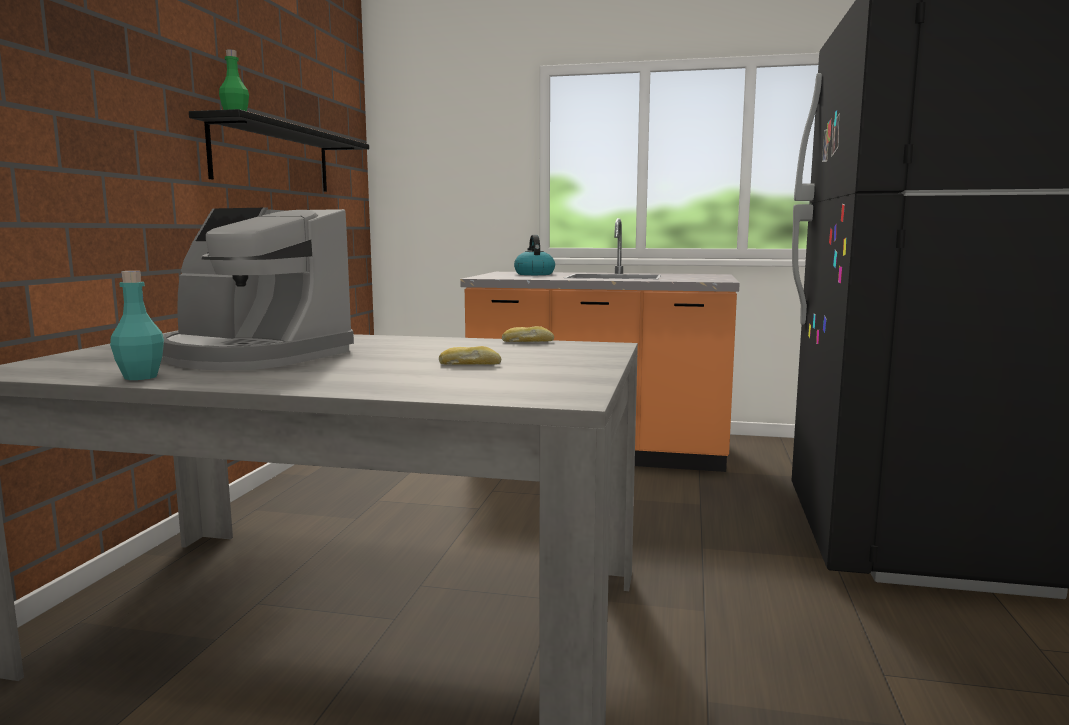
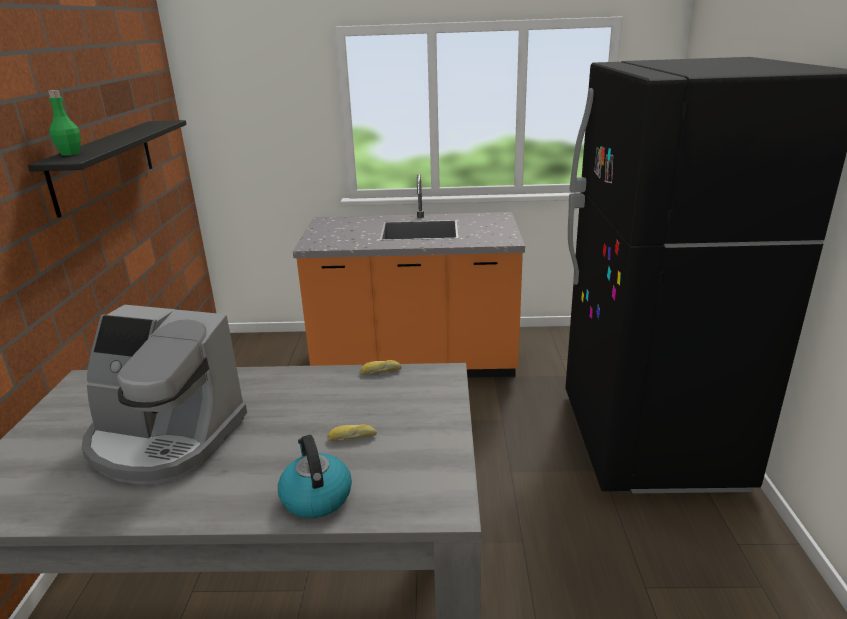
camera: 10 degrees left, 15 degrees up
(141, 377) = (91, 509): turquoise bottle -> none
(534, 274) = (351, 228): kettle -> kettle (315, 496)

